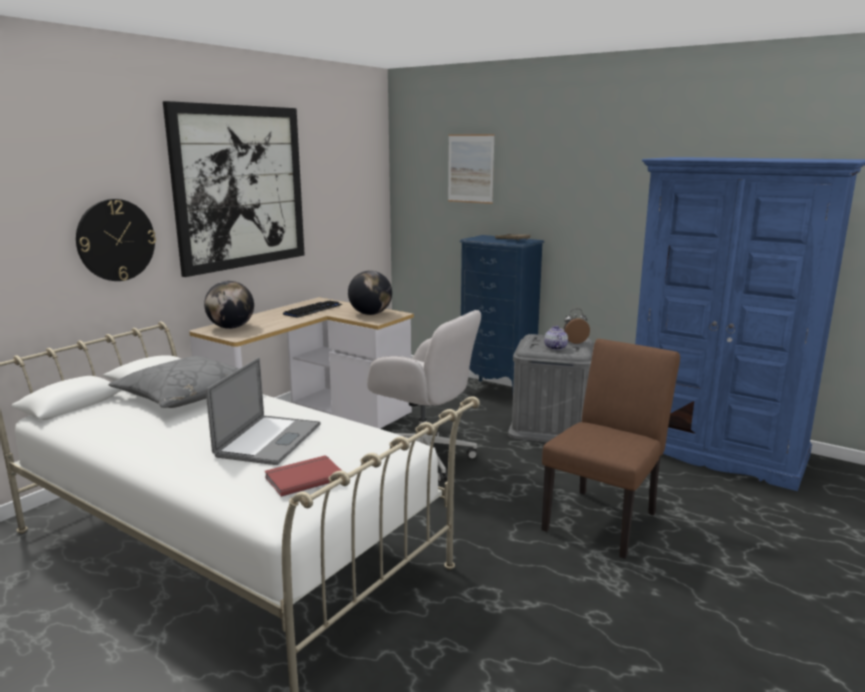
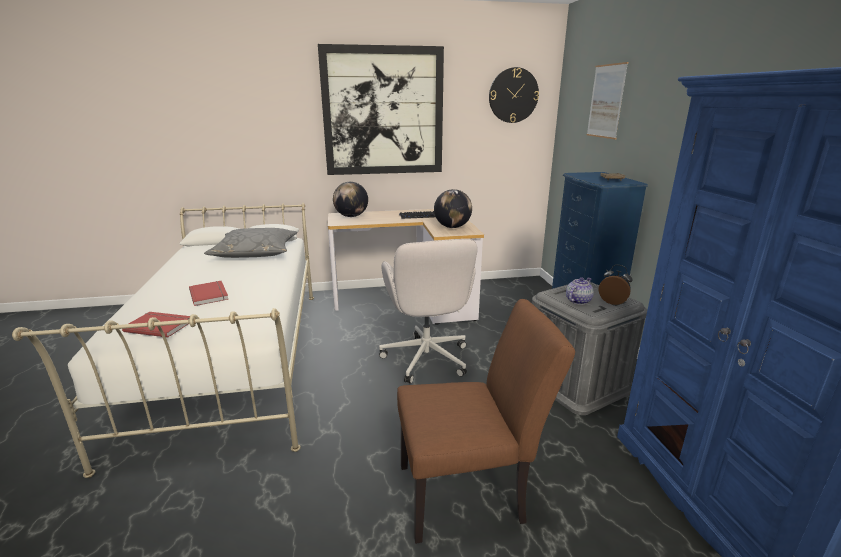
camera: 45 degrees right, 5 degrees up
(116, 240) = (277, 143): wall clock -> wall clock (513, 95)
(269, 440) = (210, 294): laptop -> red book

